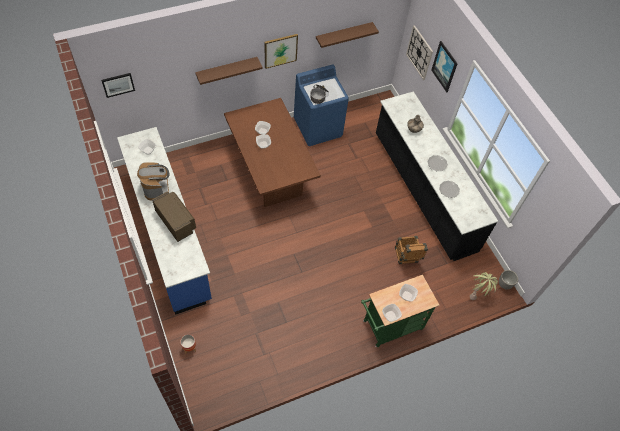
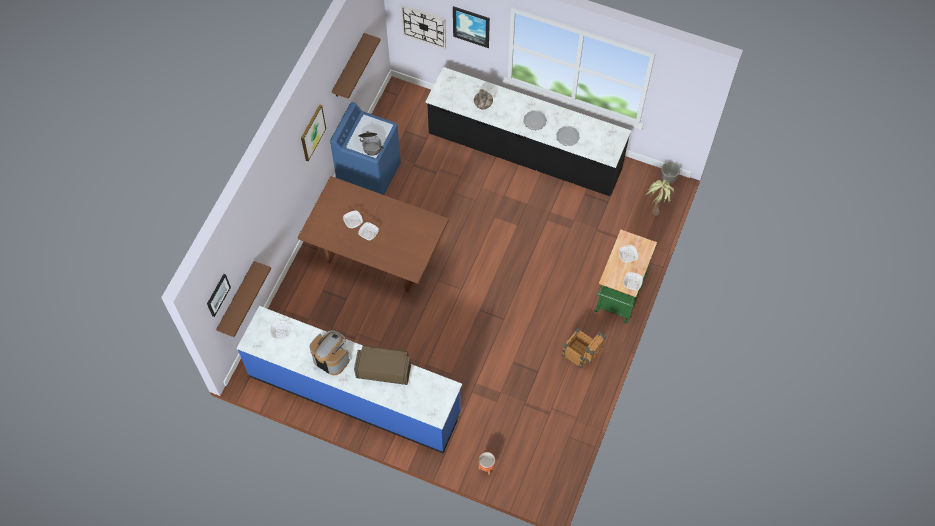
camera: 40 degrees left, 5 degrees up
(227, 70) = (282, 193): brown shelf -> brown shelf (236, 298)
(406, 257) = (572, 227): crate -> crate (581, 355)

